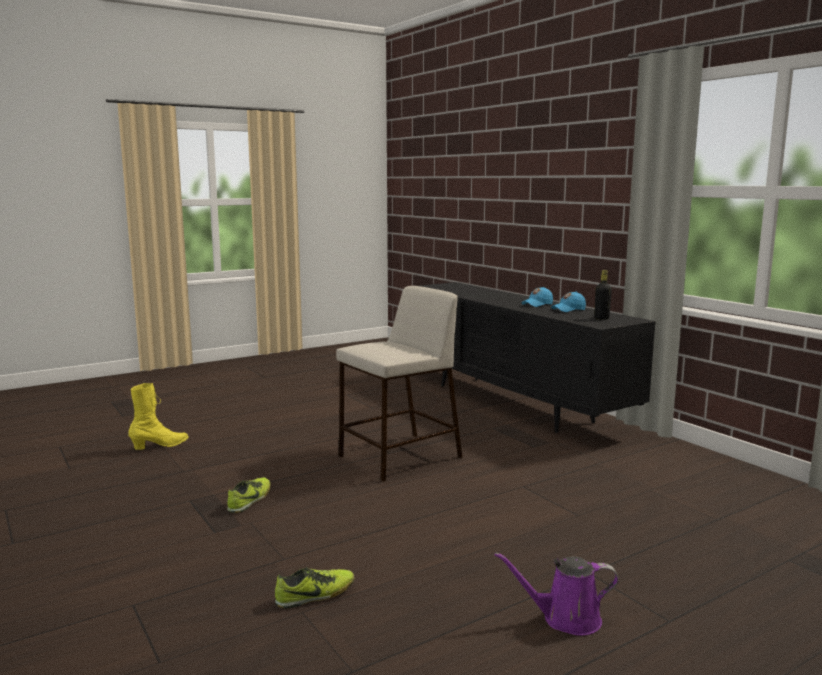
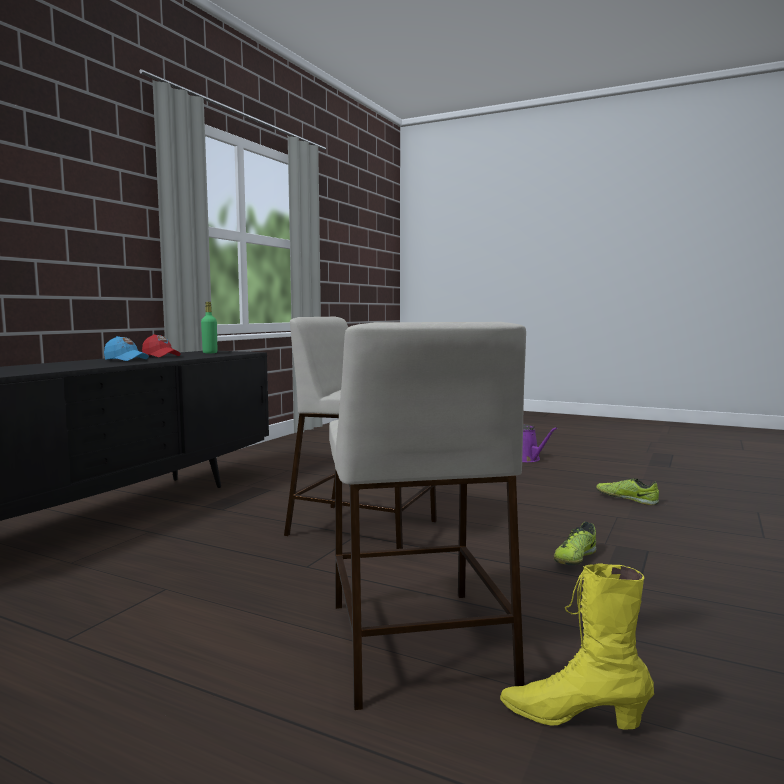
camera: 120 degrees left, 5 degrees down
(247, 437) = (416, 641): none -> beige stool
(250, 500) = (574, 558): shoe -> shoe turned 45 degrees counterclockwise
(568, 310) = (161, 356): blue cap -> red cap
(601, 318) = (210, 353): black bottle -> green bottle

